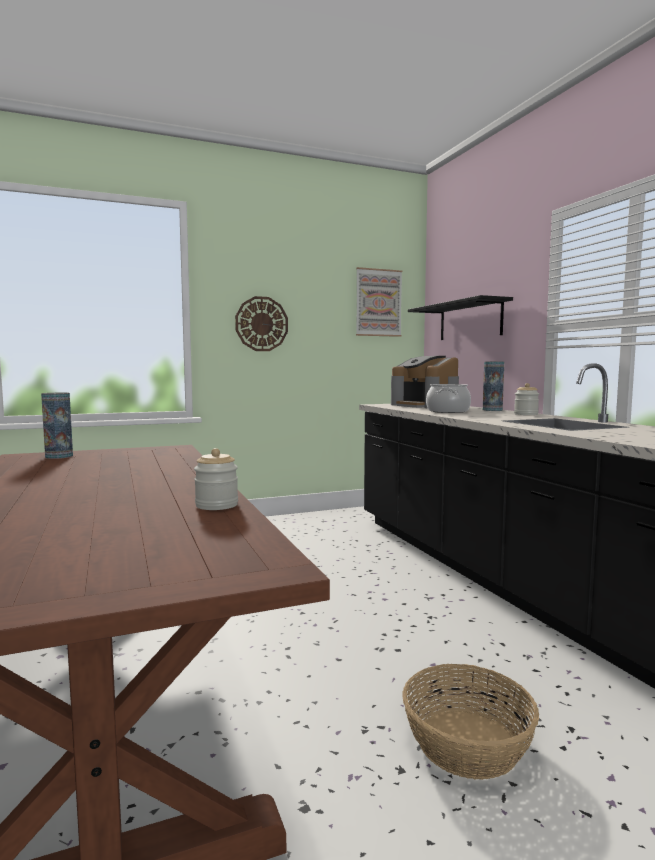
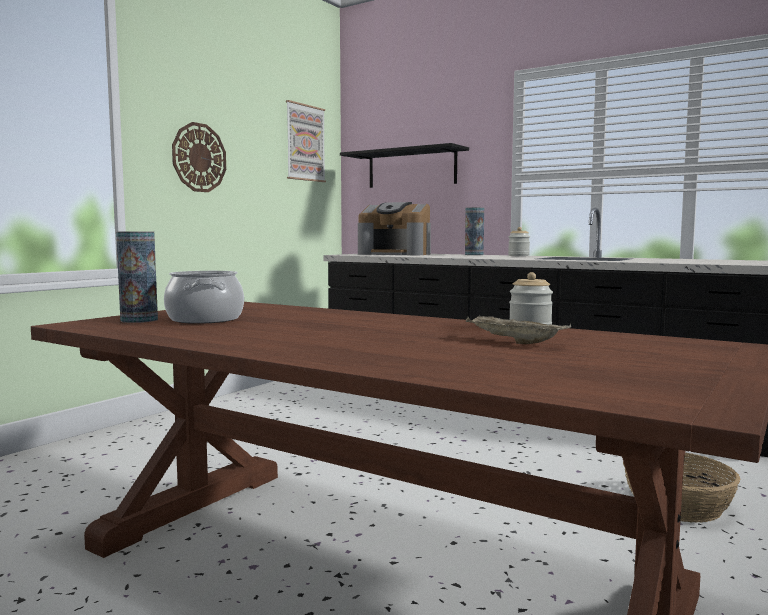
camera: 35 degrees left, 0 degrees up
(131, 517) = (513, 342): none -> beige tray
(447, 411) = (447, 256): cooking pot -> cooking pot (204, 319)

